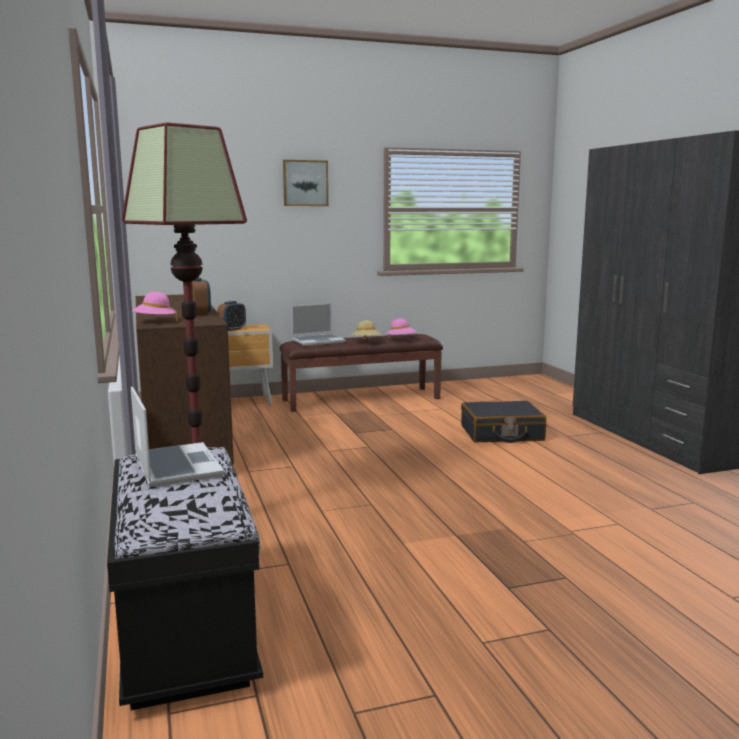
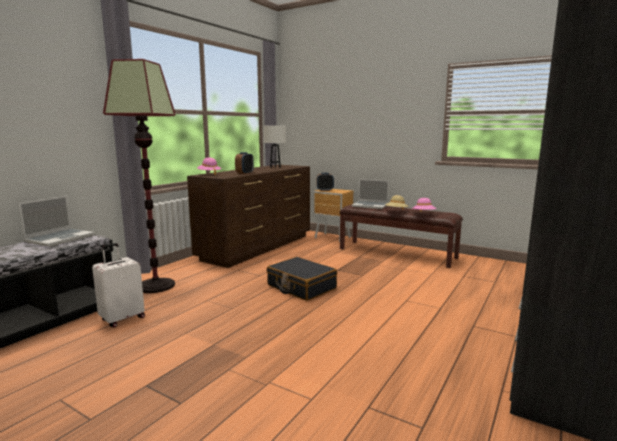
camera: 50 degrees right, 0 degrees up
(170, 300) = (275, 167): none -> white table lamp
(290, 570) = (122, 319): none -> white suitcase
(305, 183) = (386, 95): picture -> none
(501, 434) = (423, 304): black suitcase -> black suitcase (301, 287)

